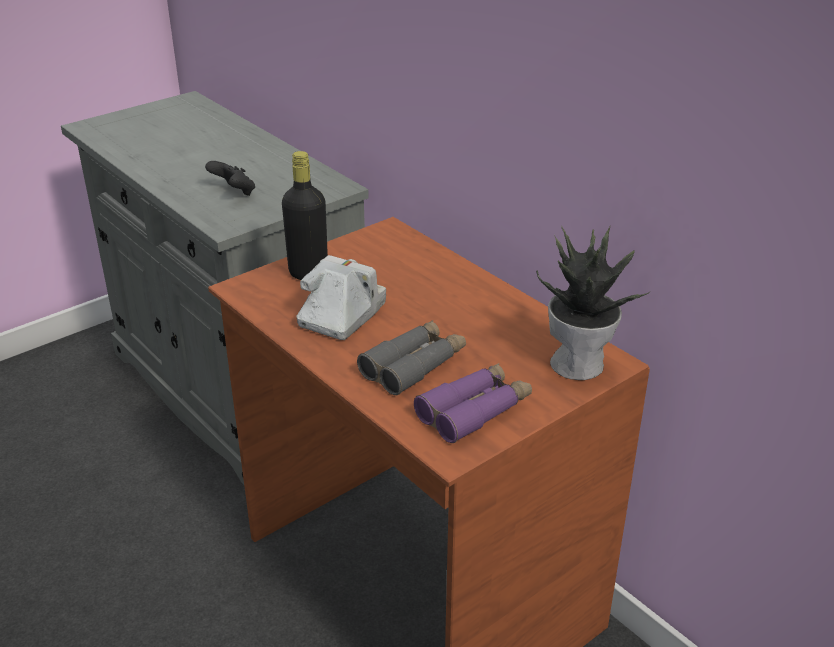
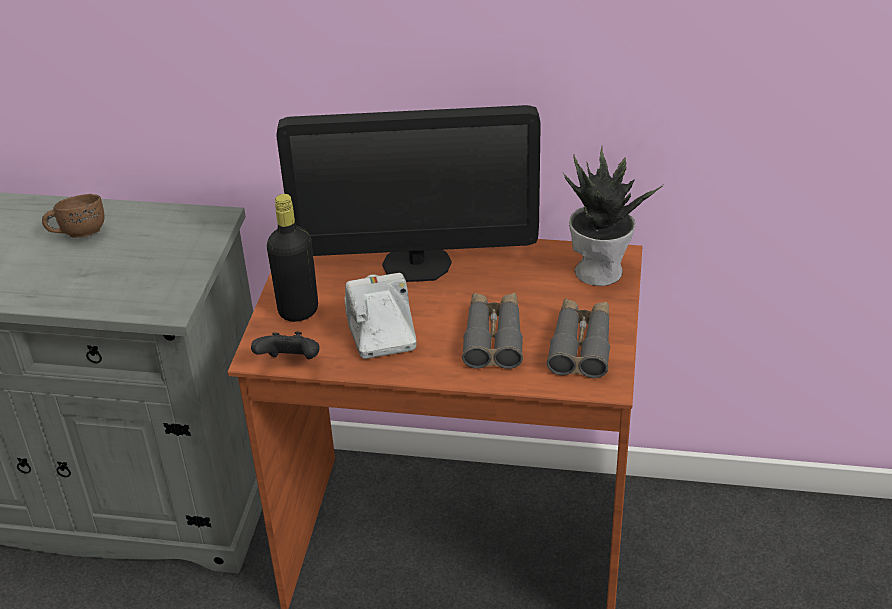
camera: 40 degrees left, 5 degrees up
(234, 192) = (123, 272): black game controller -> black game controller (290, 363)
(246, 158) = (78, 232): none -> brown mug
(437, 284) = (417, 264): none -> monitor
(474, 411) = (581, 345): purple binoculars -> grey binoculars

